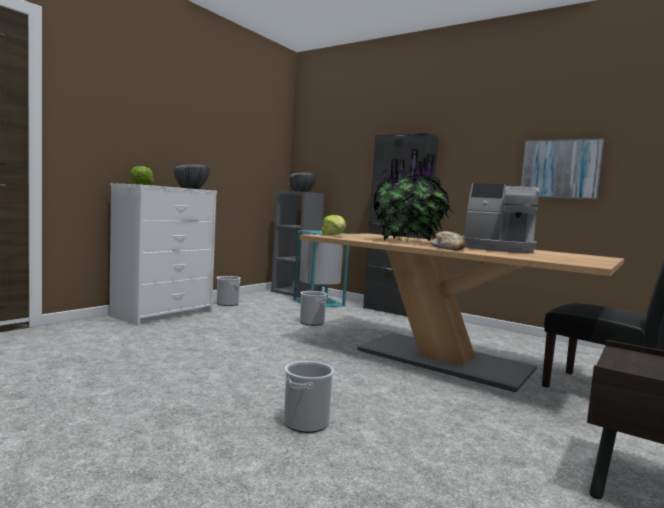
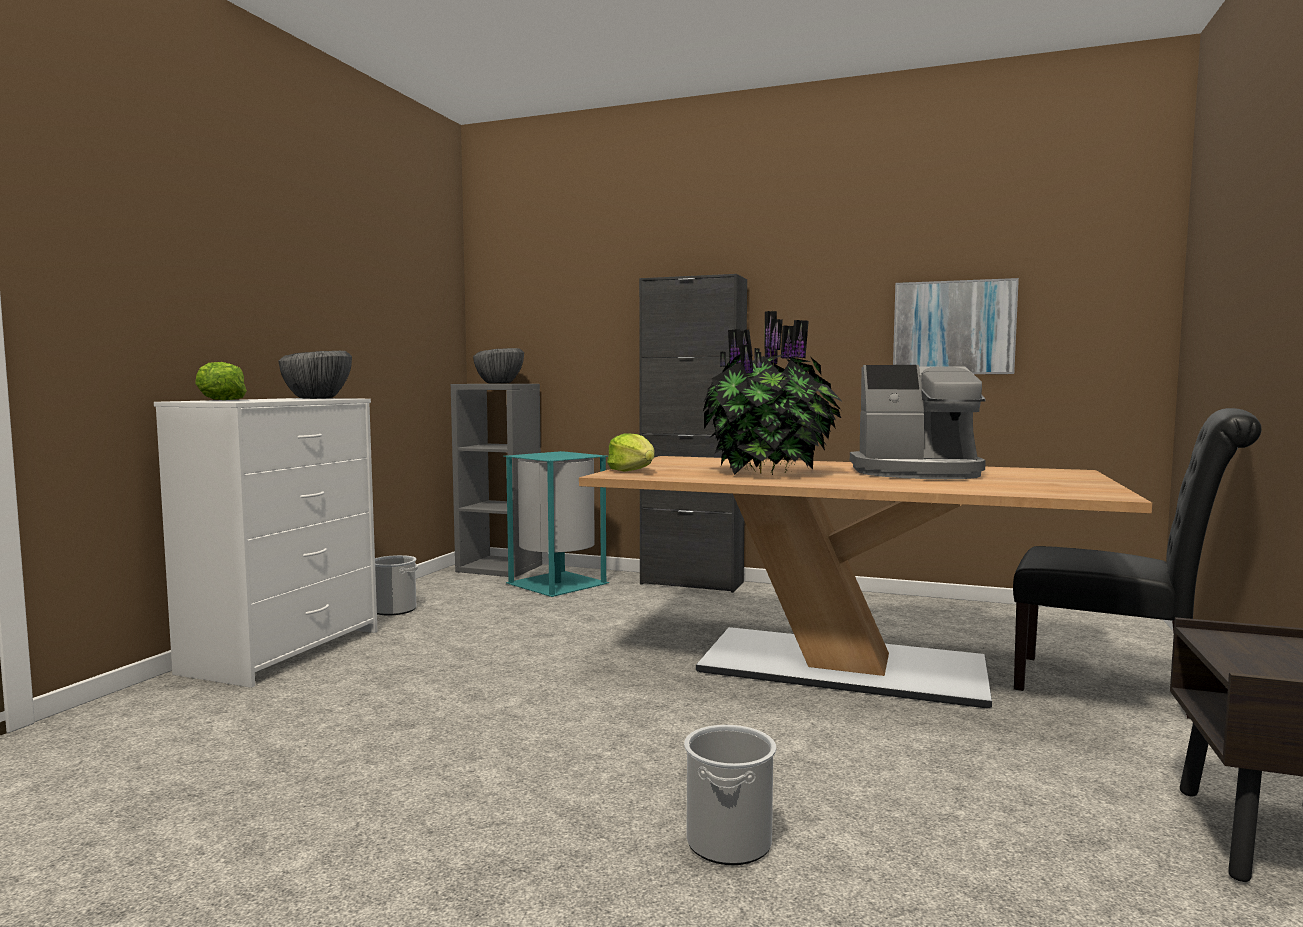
camera: 15 degrees left, 0 degrees up
(312, 322) = (577, 627): bucket -> none
(448, 248) = (861, 483): bread -> none

